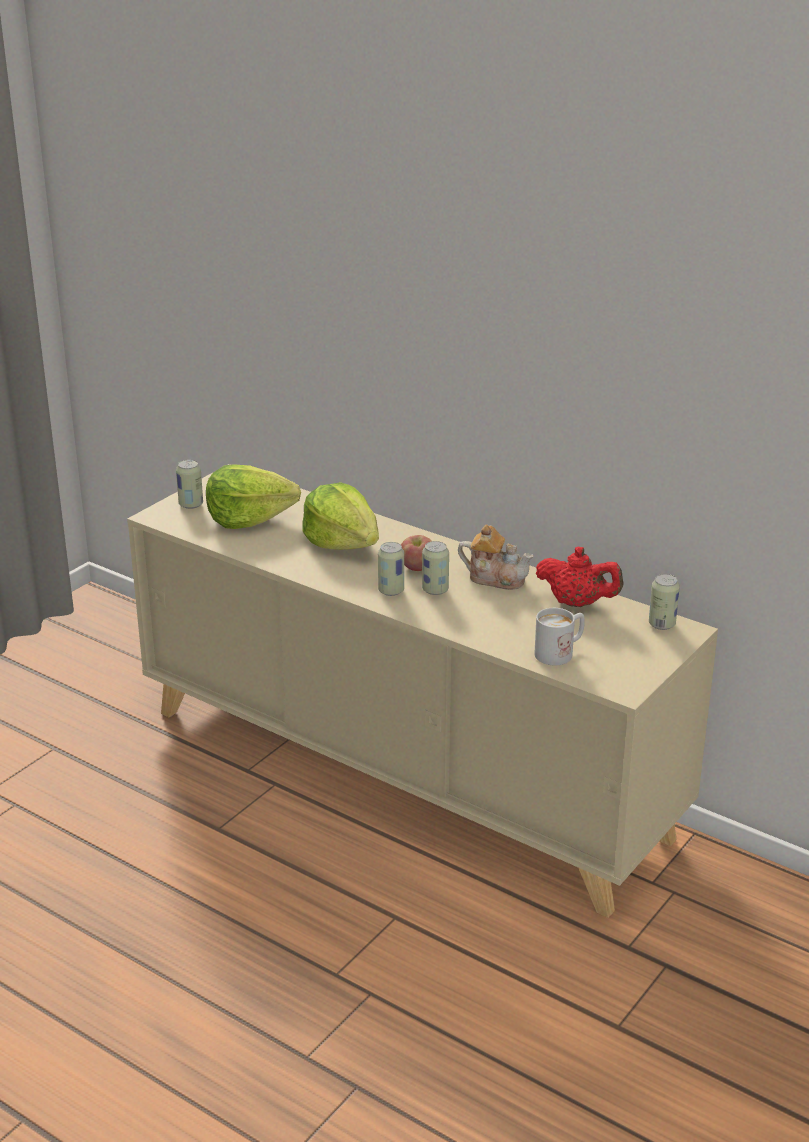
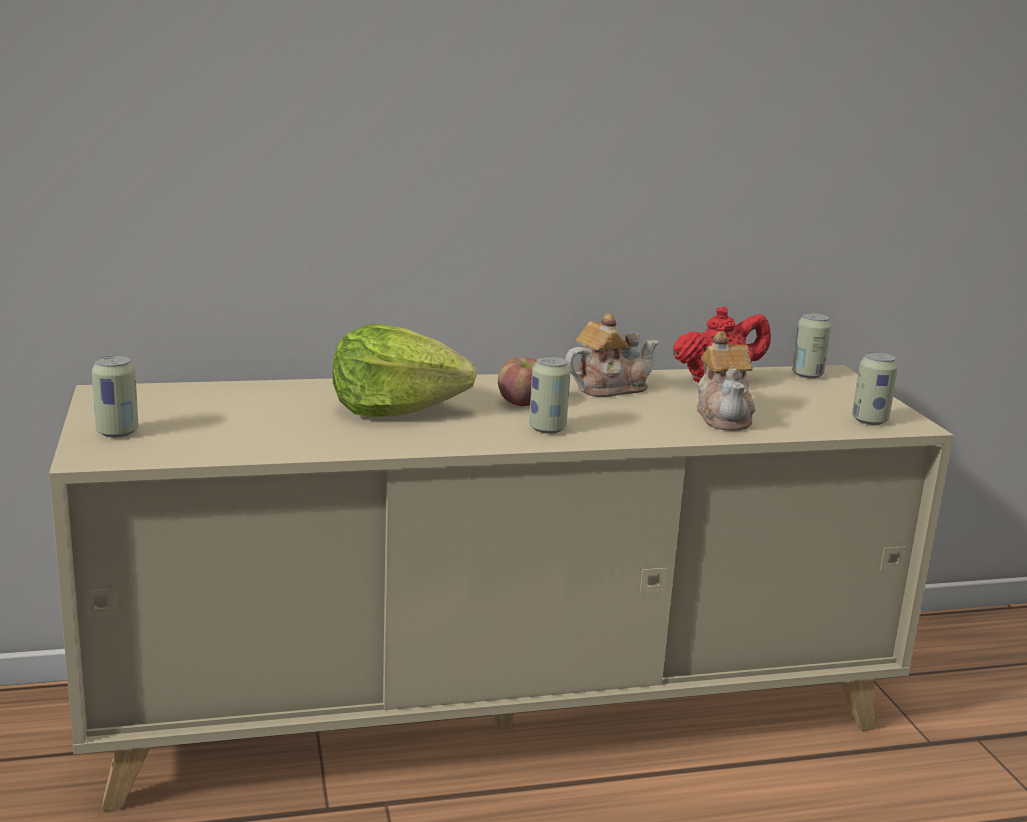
camera: 50 degrees left, 10 degrees down
(249, 518) = (230, 422): lettuce -> none
(435, 590) = (584, 414): can -> can (869, 420)
(514, 628) = (724, 416): none -> teapot
(560, 652) = (802, 419): white mug -> none

